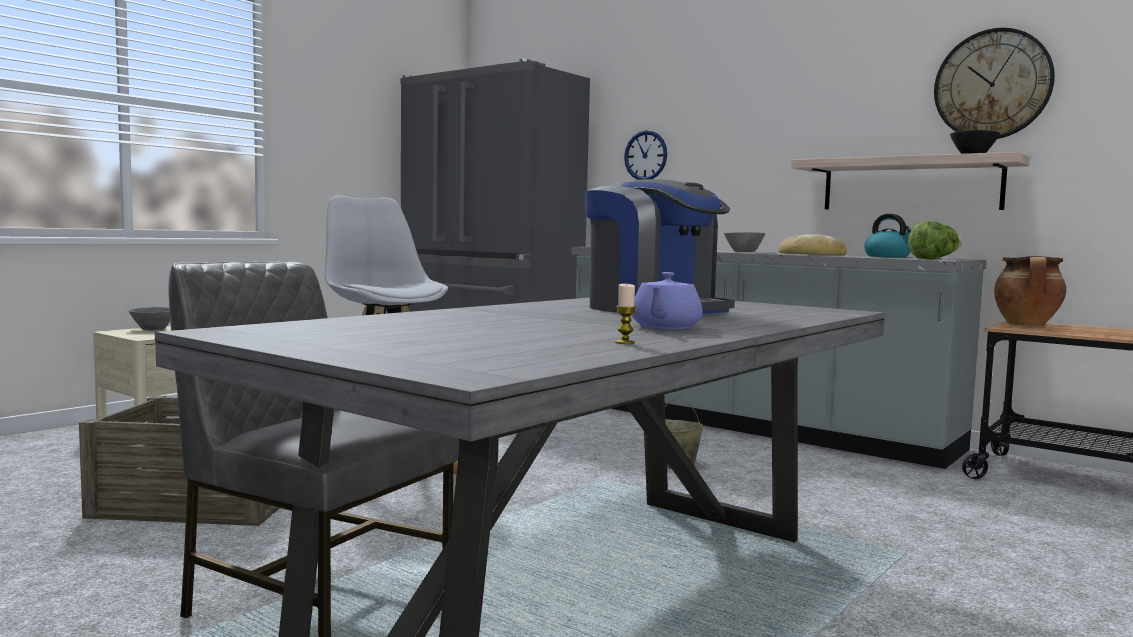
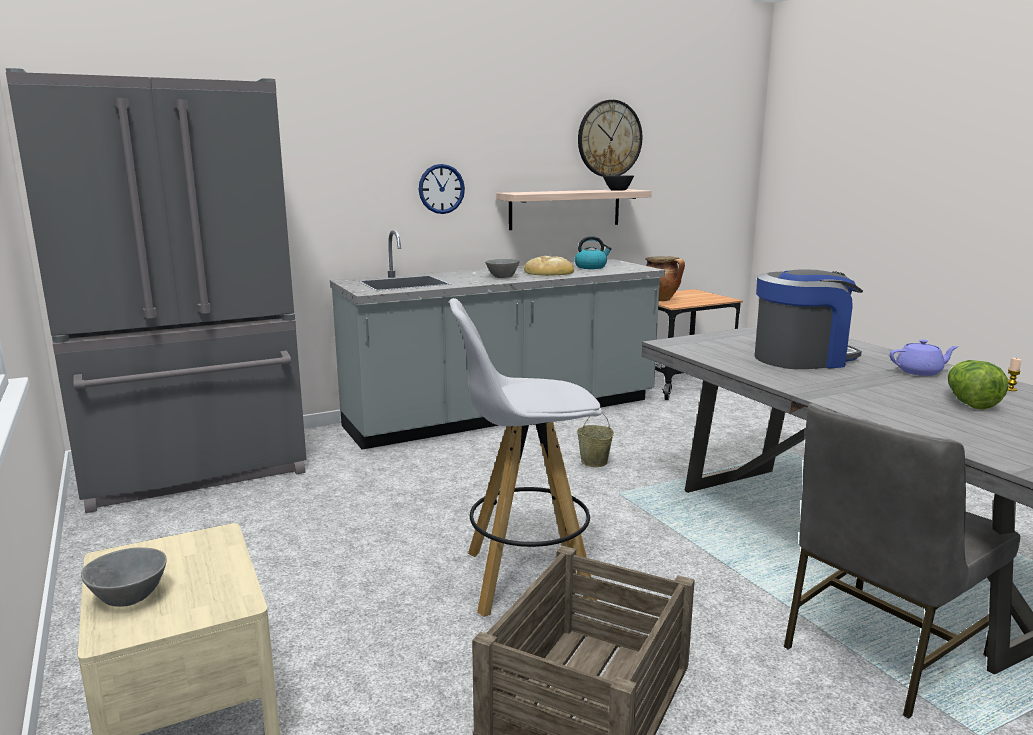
camera: 65 degrees left, 10 degrees up
(645, 155) = (333, 183): wall clock -> wall clock (441, 189)
(665, 327) = (920, 372): purple teapot -> purple teapot turned 45 degrees counterclockwise
(934, 259) = (634, 267): lettuce -> lettuce (969, 403)

